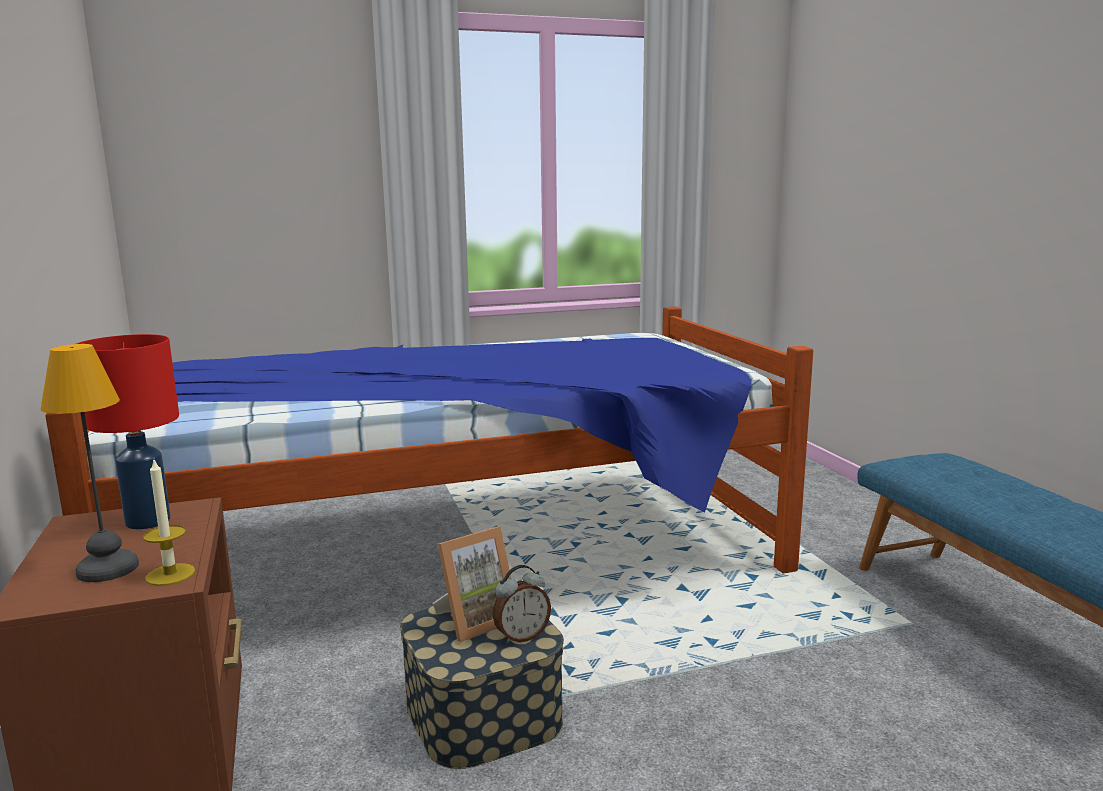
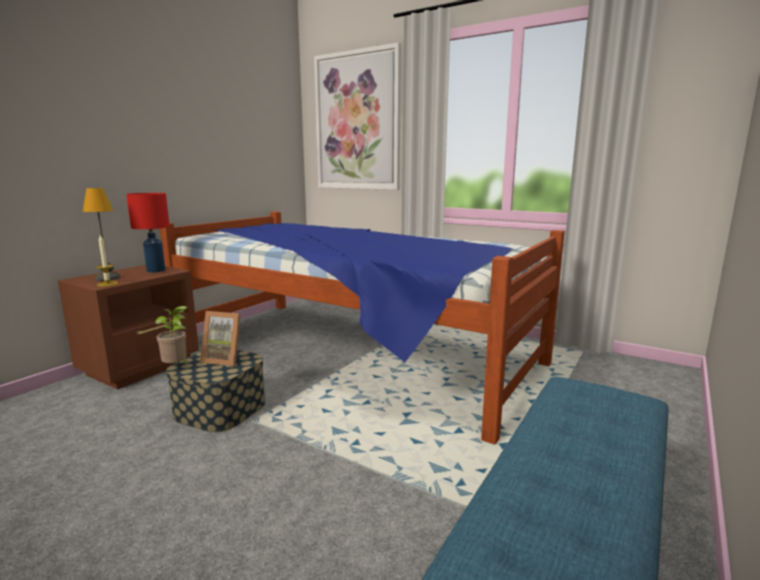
camera: 50 degrees right, 0 degrees up
(262, 148) = (357, 122): none -> picture
(445, 667) = (177, 367): none -> potted plant
(521, 636) = (218, 372): alarm clock -> none

